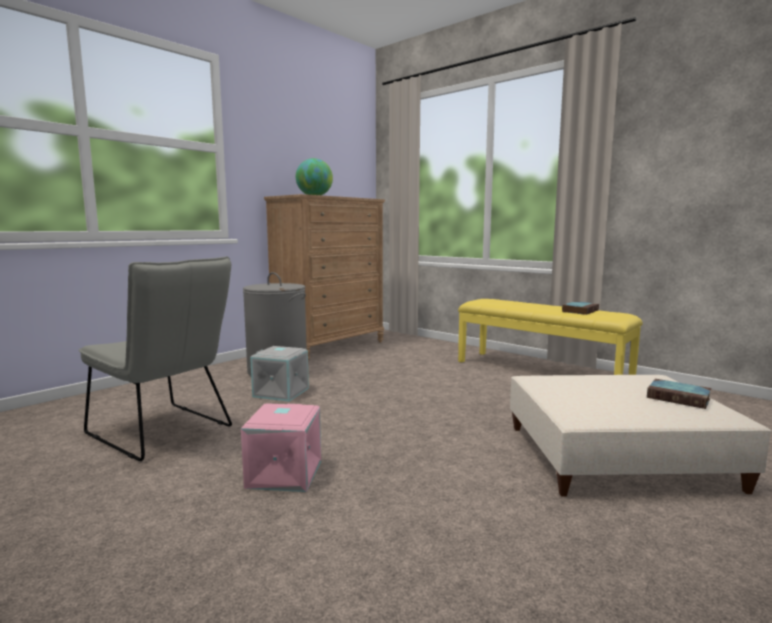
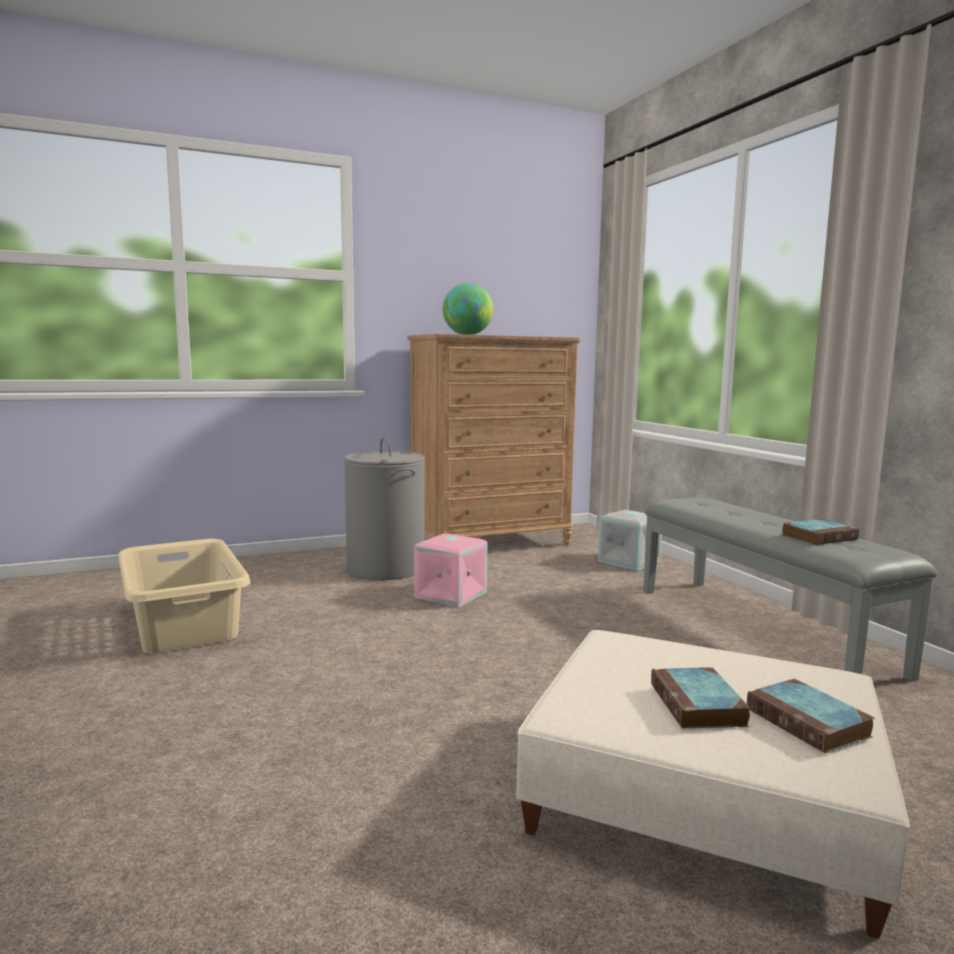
camera: 25 degrees right, 0 degrees up
(164, 433) = (183, 624): grey chair -> beige laundry basket
(282, 392) = (357, 597): grey storage box -> grey storage box (630, 561)
(283, 474) = (232, 702): pink storage box -> pink storage box (450, 594)
(541, 371) = (761, 629): yellow bench -> grey bench
(624, 401) = (698, 706): none -> book

